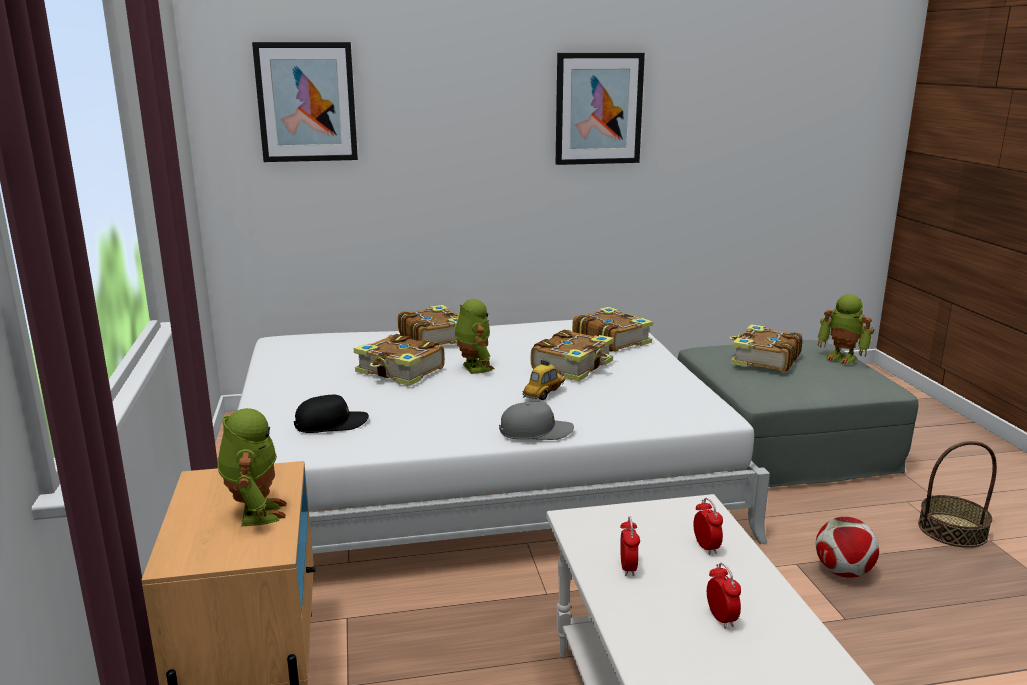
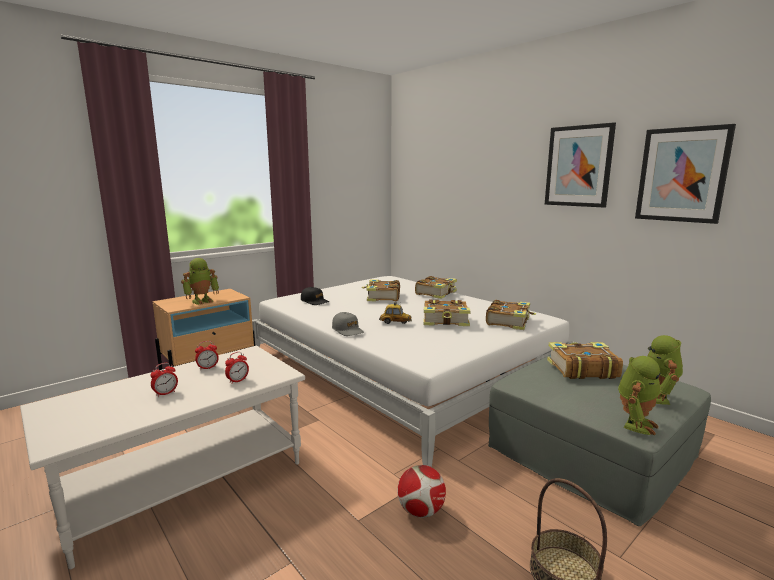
camera: 60 degrees right, 5 degrees down
(306, 102) = (429, 163): picture -> picture (682, 175)
(473, 368) = (408, 305): toy robot -> toy robot (635, 424)

